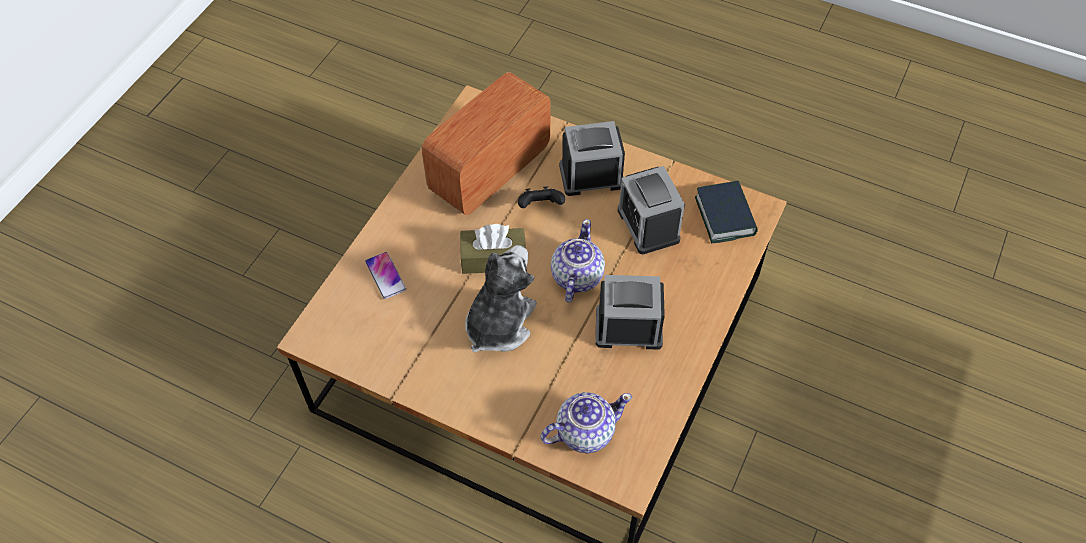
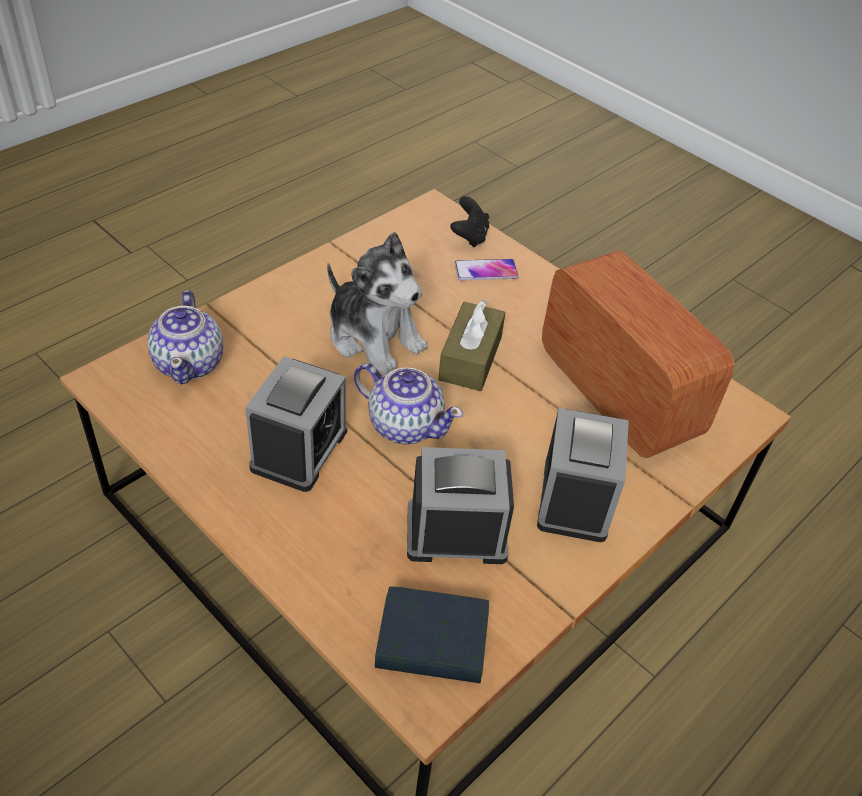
camera: 105 degrees right, 10 degrees down
(540, 206) = (536, 426): black game controller -> black game controller (469, 236)

